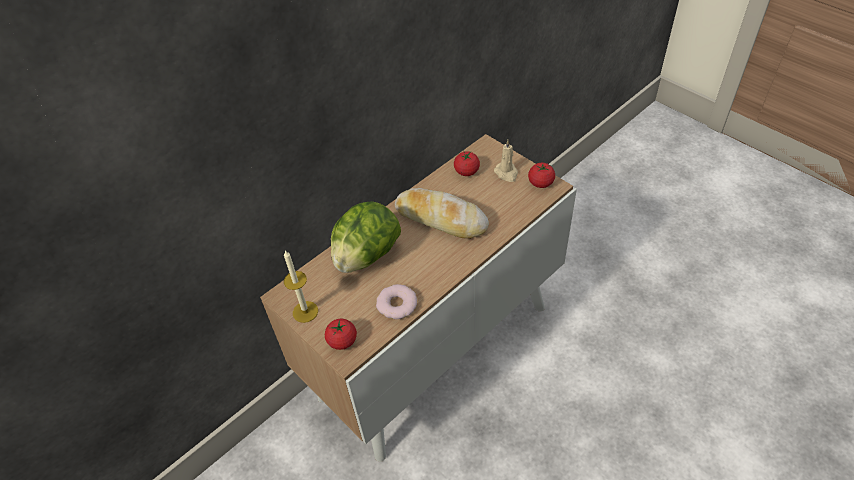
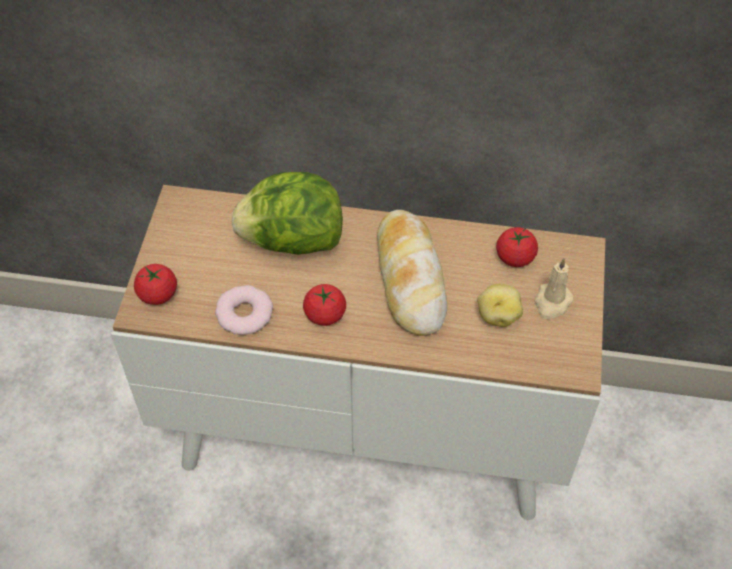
camera: 50 degrees right, 5 degrees up
(305, 311) = (172, 236): candle -> none
(496, 197) = (498, 315): none -> potato
(540, 183) = (569, 351): tomato -> tomato (325, 315)

